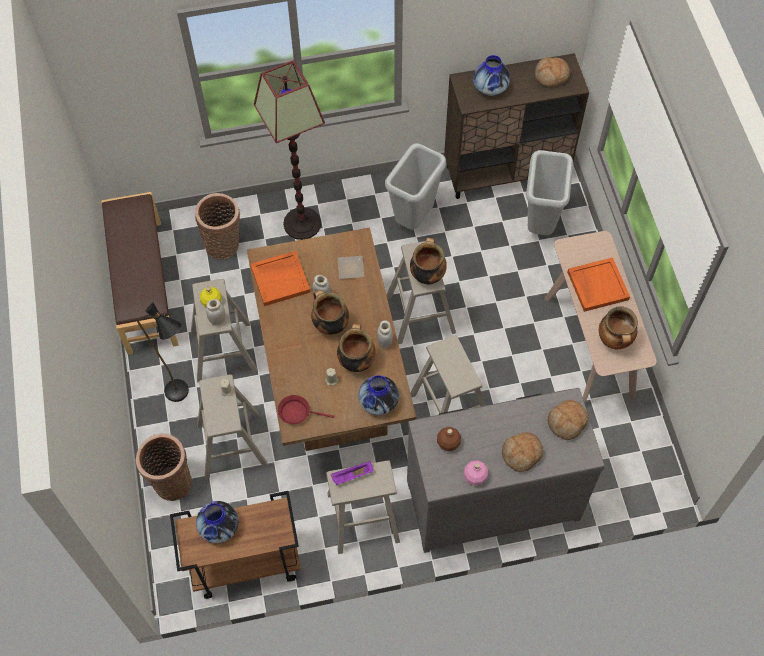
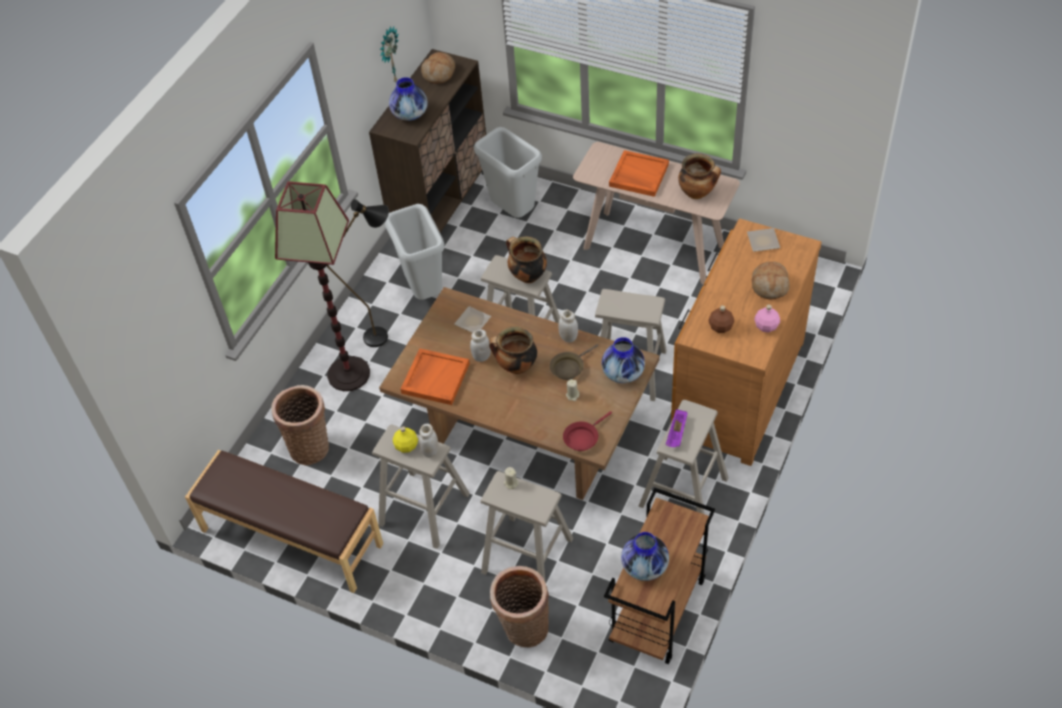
camera: 50 degrees left, 10 degrees down
(183, 396) = (441, 568): black floor lamp -> black floor lamp (385, 335)
(356, 361) = (569, 367): cooking pot -> brown frying pan
(491, 497) = (736, 389): grey dresser -> brown dresser
(509, 31) = (388, 56): none -> wall clock
(567, 422) = (764, 242): bread -> plate

